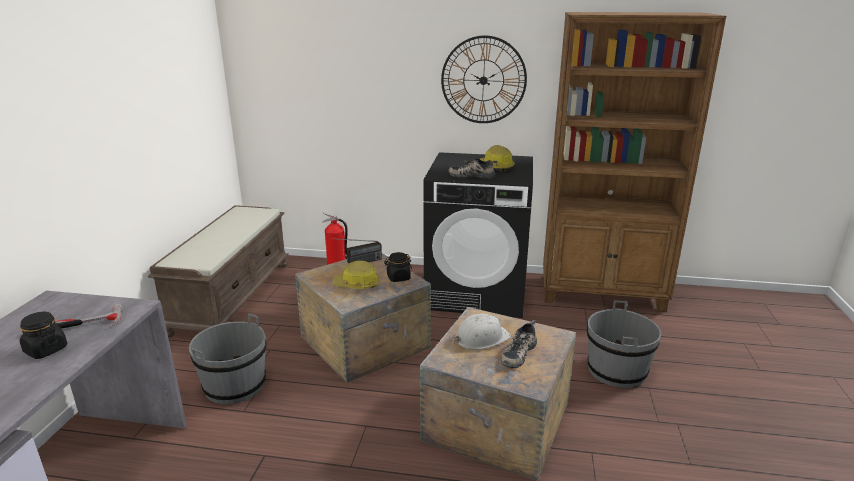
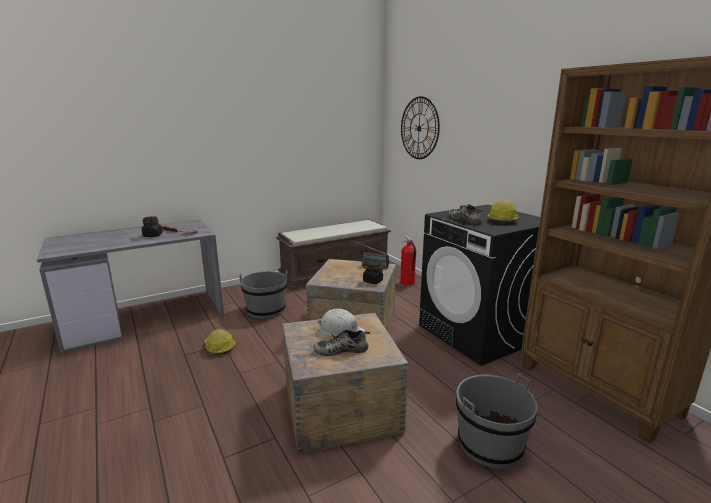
camera: 50 degrees right, 5 degrees down
(357, 284) = (344, 275): hard hat -> hard hat (219, 347)
(483, 80) = (529, 142): wall clock -> wall clock (419, 128)

